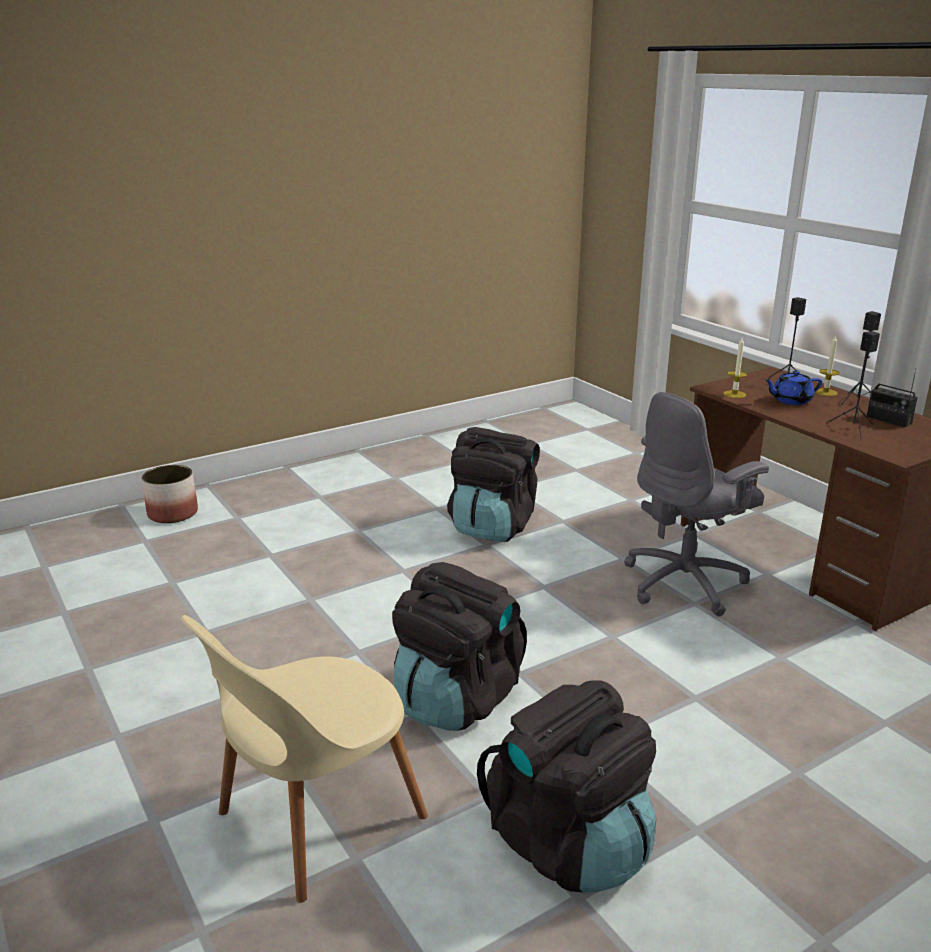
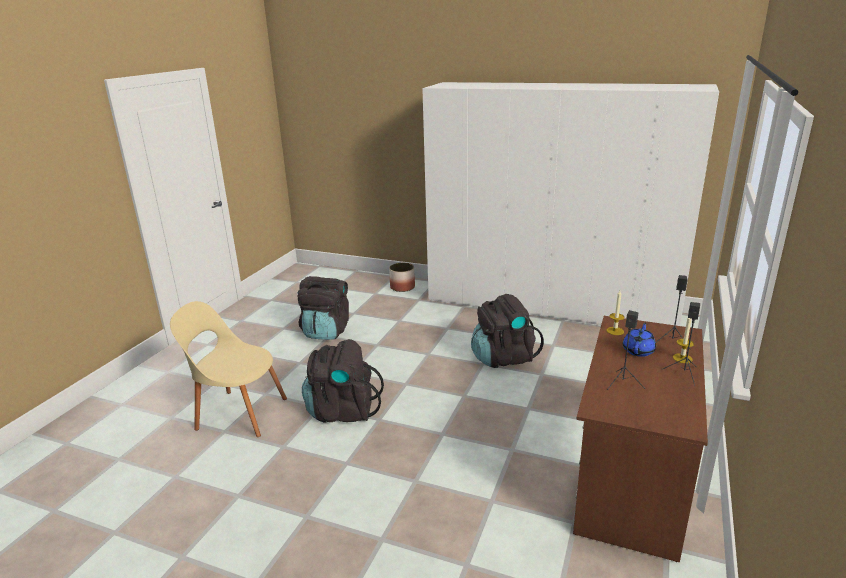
camera: 55 degrees right, 0 degrees up
(421, 452) = (550, 307): none -> white wardrobe
(568, 843) = (269, 480): black backpack -> black backpack (326, 331)
(686, 583) = (531, 439): grey office chair -> none
(790, 401) = (638, 350): blue teapot -> blue teapot turned 75 degrees clockwise
(888, 420) = (665, 393): radio -> none

